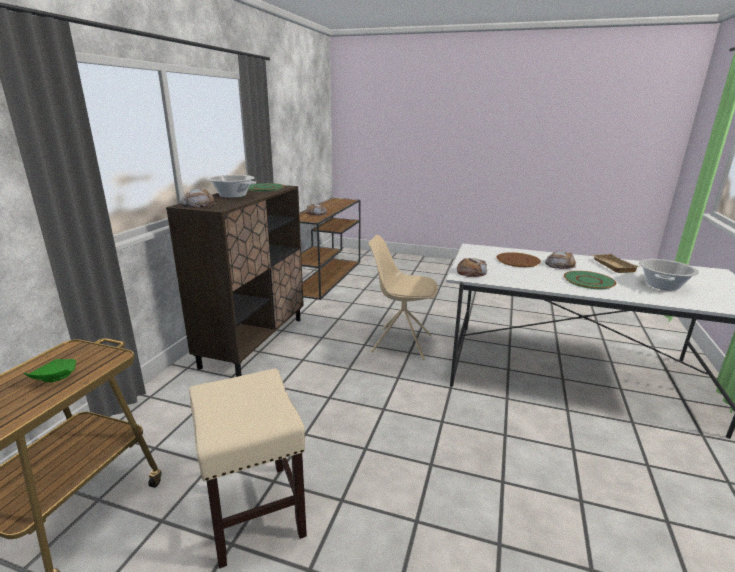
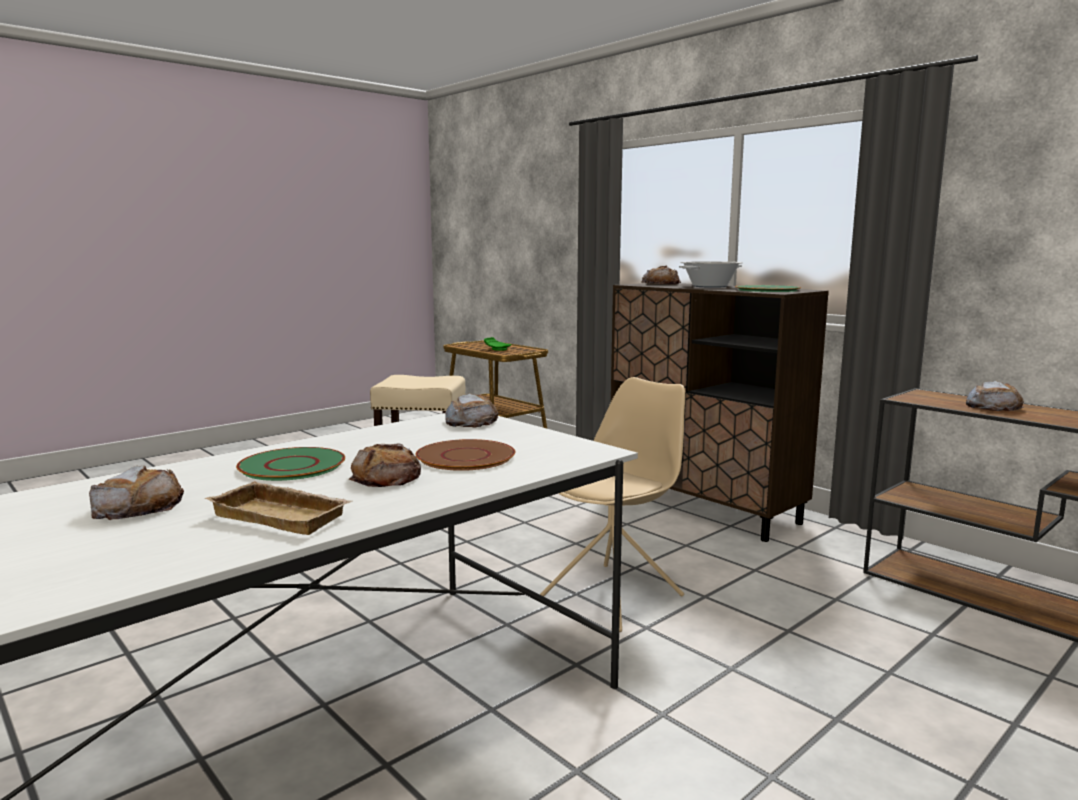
camera: 120 degrees right, 10 degrees down
(663, 285) = (138, 506): cooking pot -> bread

